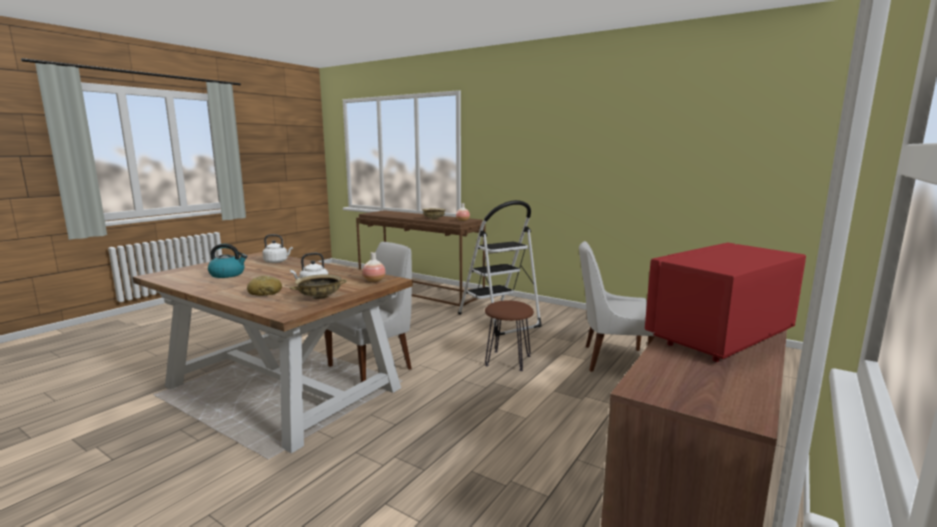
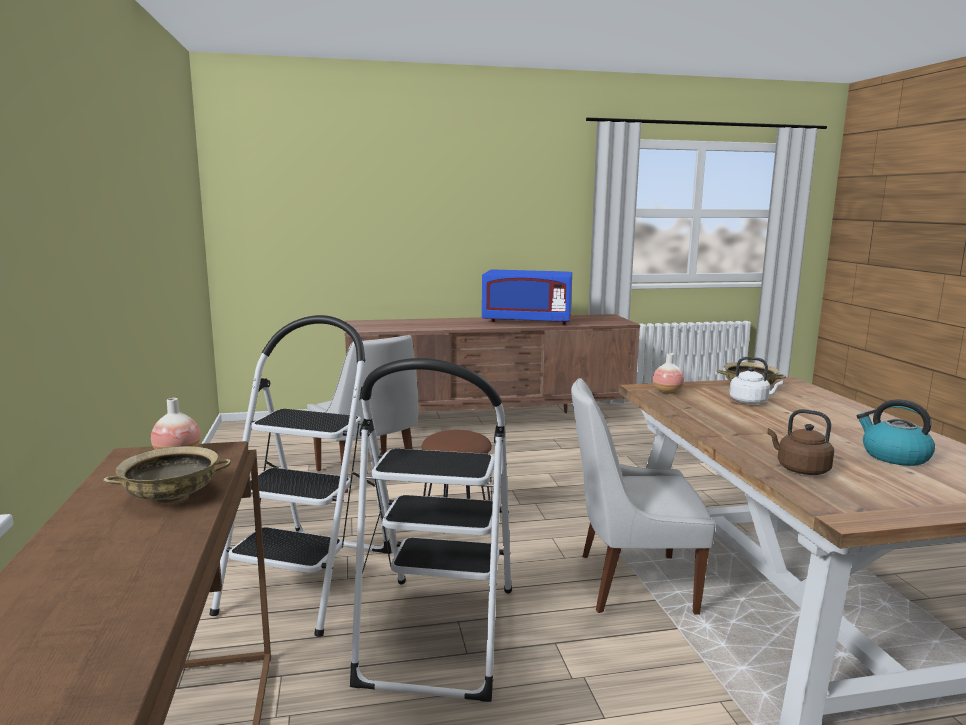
camera: 135 degrees left, 0 degrees up
(265, 293) = (815, 407): bread -> none
(277, 262) = (799, 469): white kettle -> brown kettle
(424, 325) = (436, 637): none -> step ladder
(719, 335) = (527, 321): red microwave -> blue microwave

